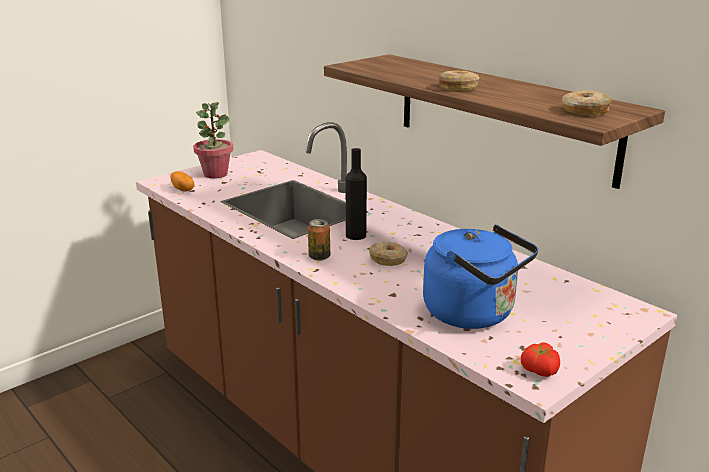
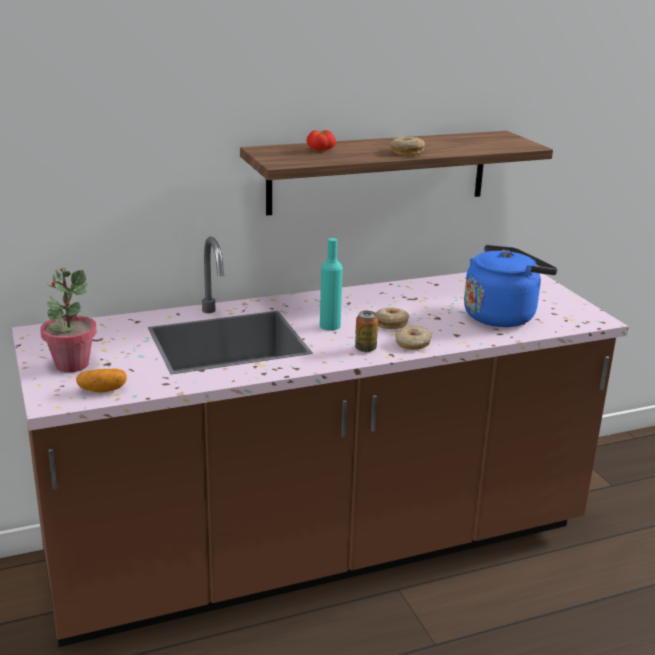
camera: 70 degrees left, 0 degrees up
(356, 235) = (330, 326): black bottle -> turquoise bottle
(538, 370) = (584, 316): tomato -> tomato (320, 150)
(584, 111) = (501, 142): donut -> donut (412, 344)

